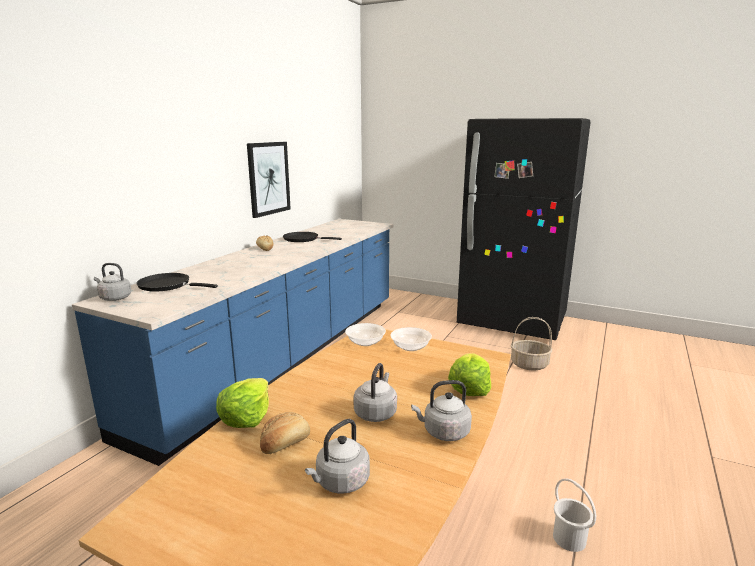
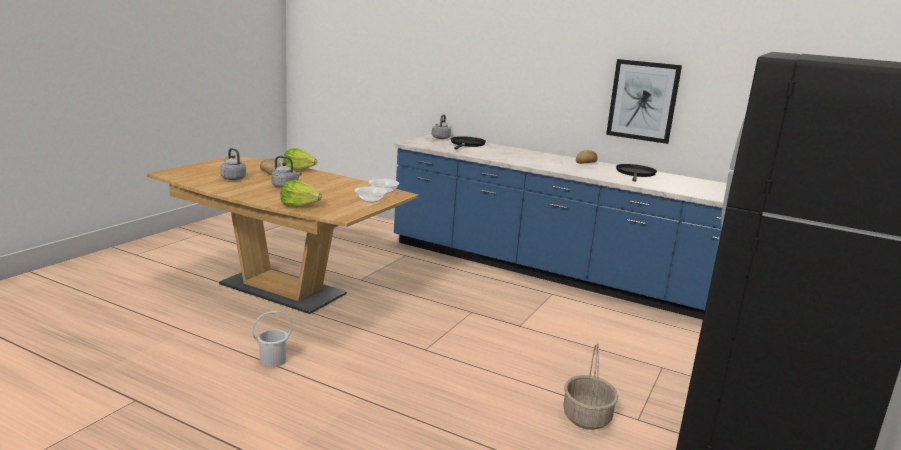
camera: 90 degrees right, 0 degrees up
(444, 432) = (255, 195): grey kettle -> none

